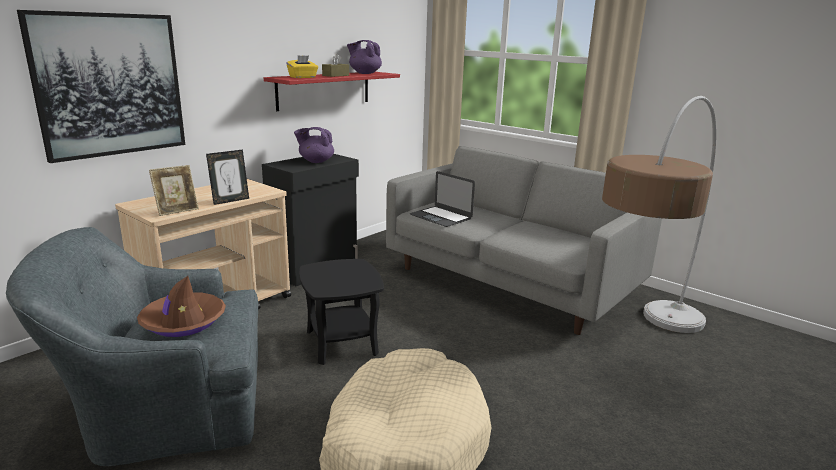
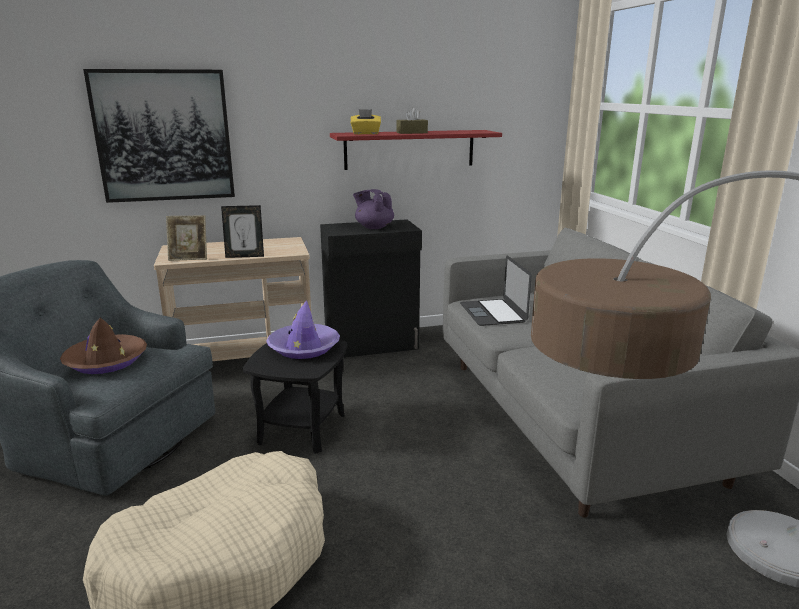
camera: 35 degrees right, 0 degrees up
(337, 270) = (304, 347): none -> purple hat
(364, 73) = (459, 131): purple teapot -> none

